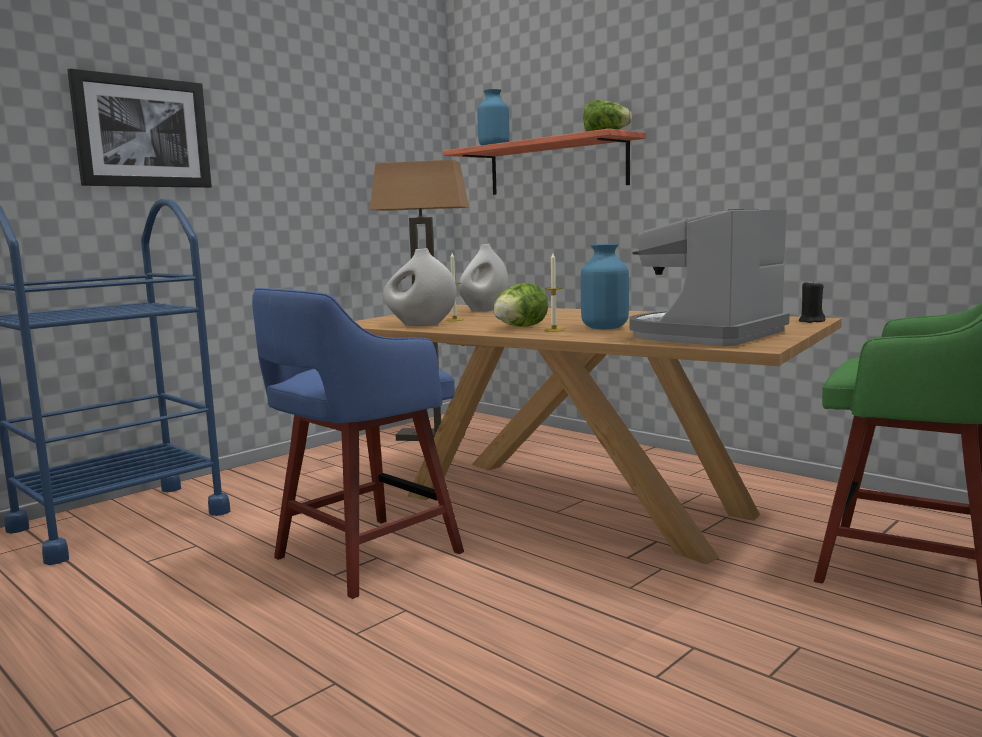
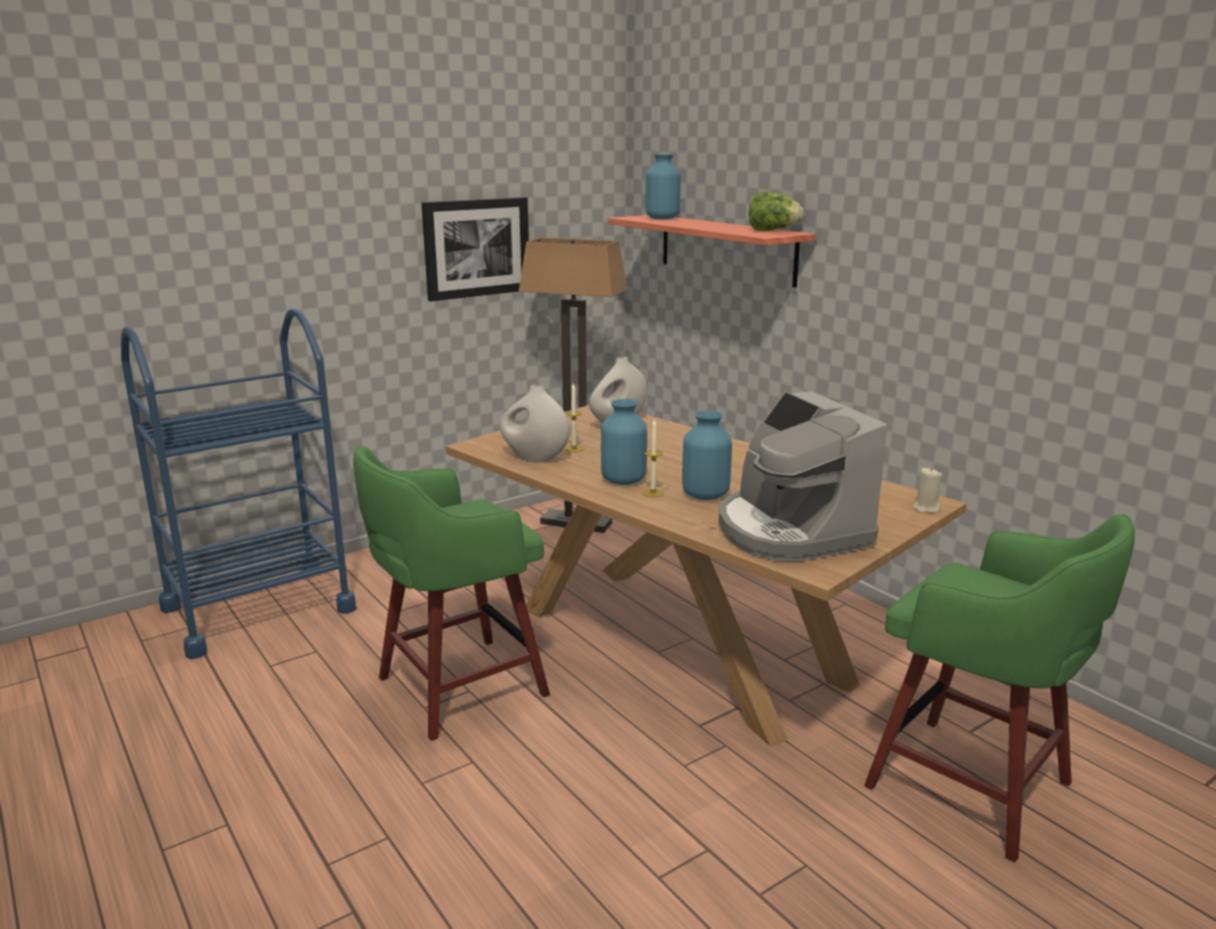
camera: 10 degrees right, 10 degrees up
(142, 132) = (281, 227): picture -> picture (476, 248)
(363, 557) = (457, 688): blue stool -> green stool
(519, 327) = (624, 480): lettuce -> blue vase
(705, 335) = (790, 531): coffee machine -> coffee machine turned 75 degrees counterclockwise
(811, 321) = (926, 508): black candle -> beige candle

